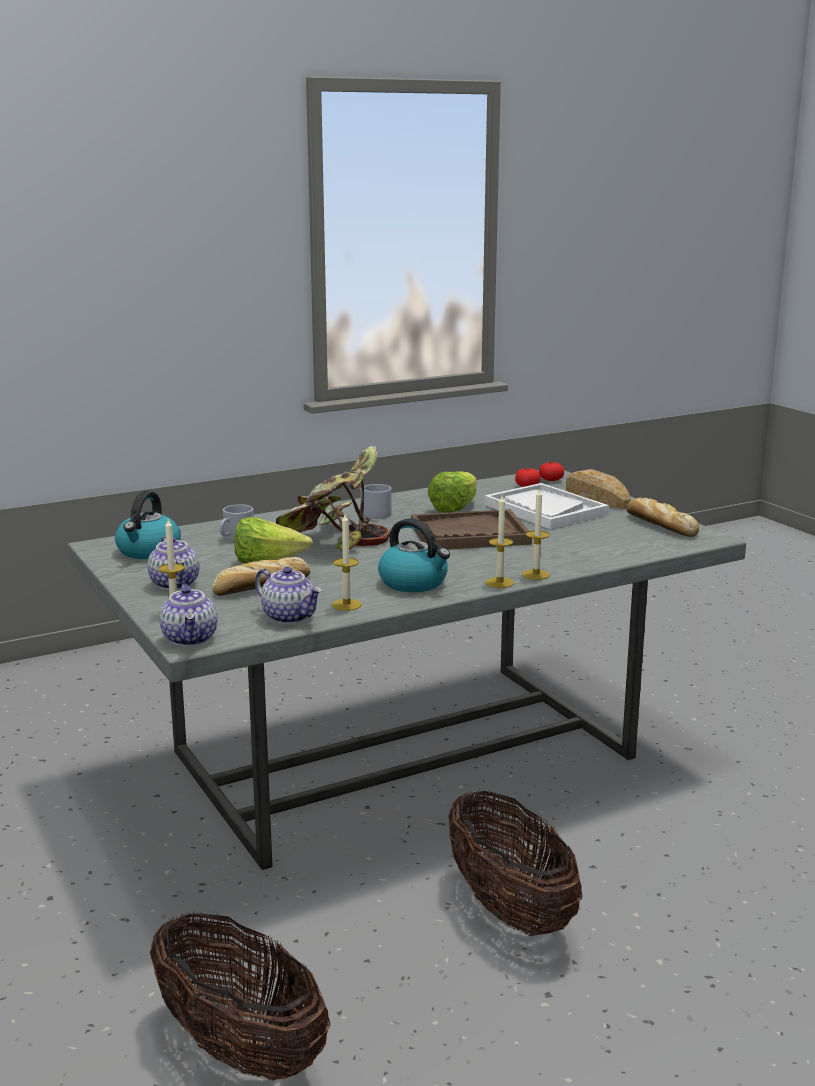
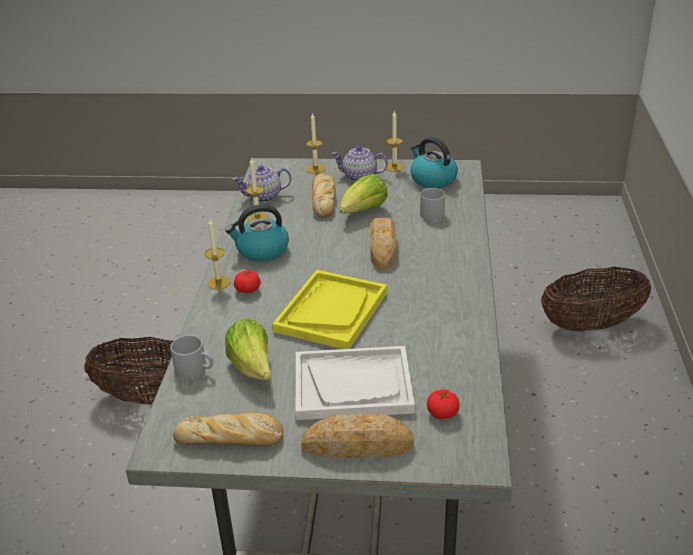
camera: 125 degrees right, 15 degrees up
(191, 639) = (271, 166): teapot -> none
(240, 1048) = (171, 287): basket -> basket (591, 325)
(334, 540) = (383, 247): potted plant -> bread
(375, 513) = (436, 286): grey mug -> grey mug (196, 369)
(454, 508) = (410, 332): lettuce -> lettuce (253, 368)
(469, 534) = (331, 311): brown tray -> yellow tray
(536, 574) = (212, 304): candle -> candle (394, 167)
(551, 480) = (454, 446): tomato -> tomato (248, 290)

